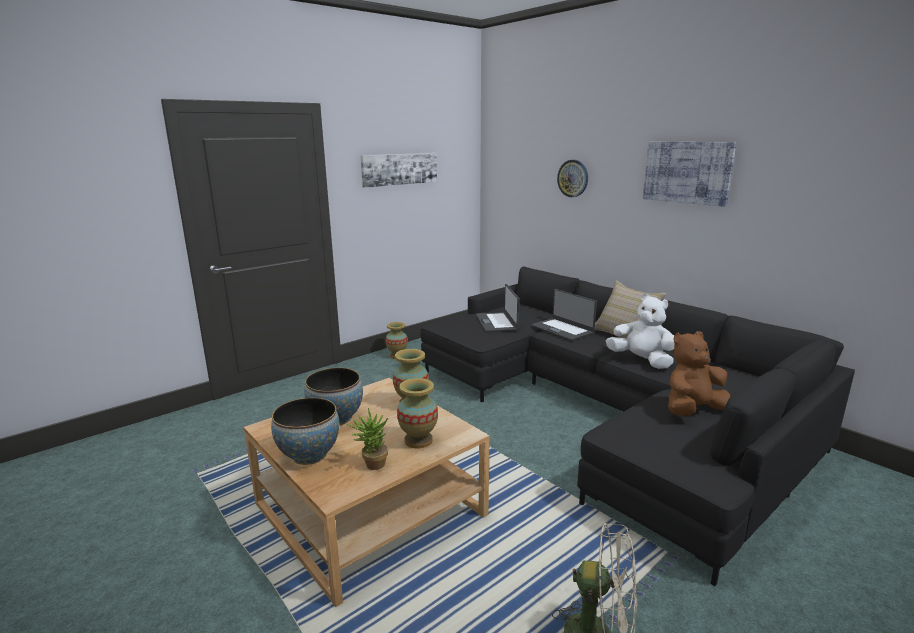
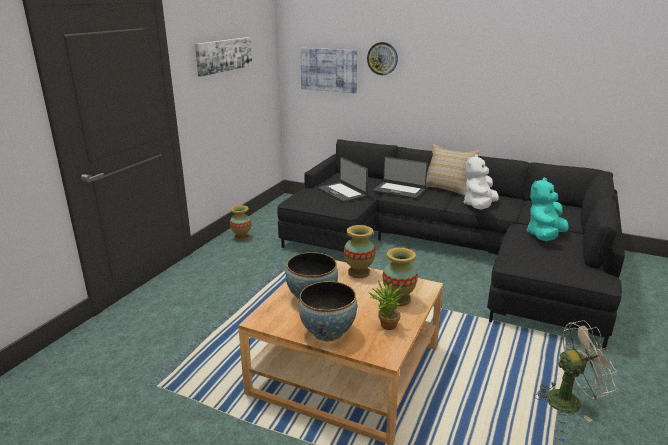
camera: 25 degrees left, 5 degrees up
(641, 361) = (479, 206): white plush toy -> white plush toy turned 75 degrees counterclockwise
(687, 172) = (488, 52): picture -> picture (329, 70)
(692, 410) = (544, 236): brown plush toy -> turquoise plush toy

